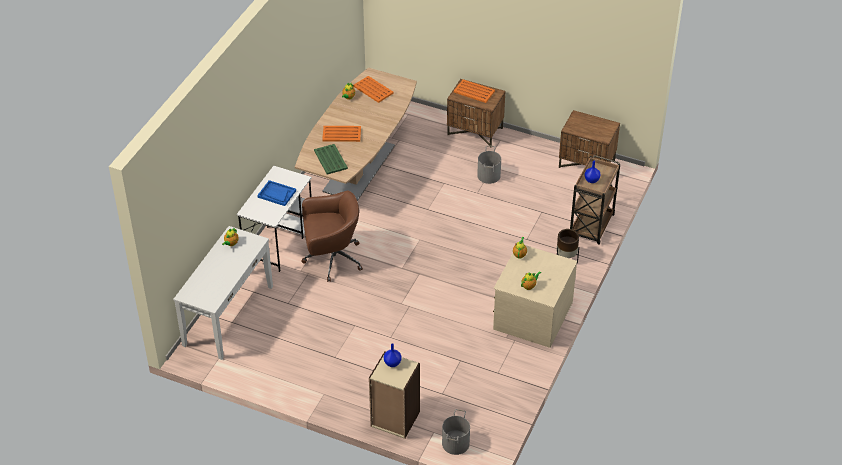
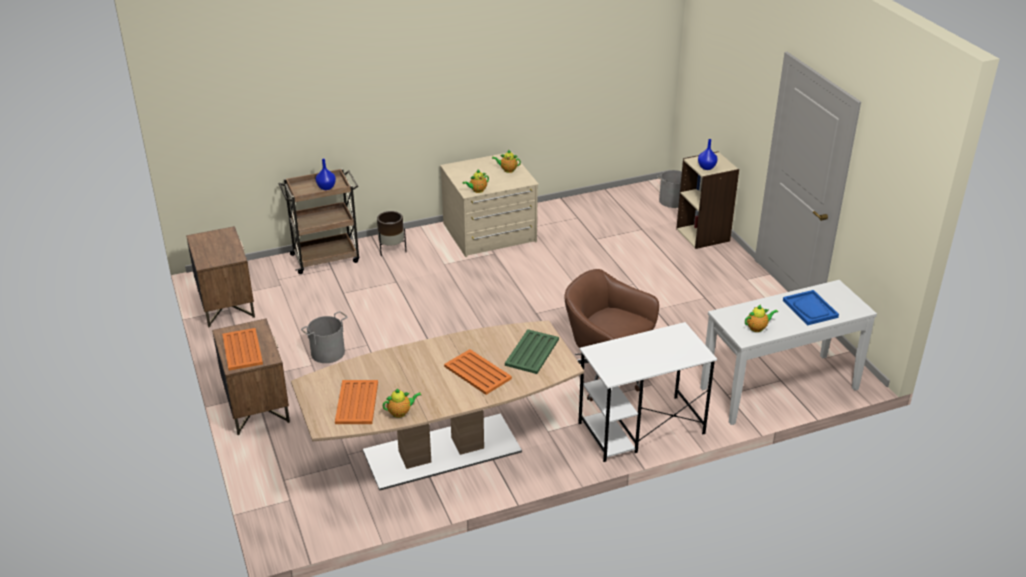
camera: 135 degrees left, 10 degrees down
(276, 194) = (643, 352): blue tray -> blue tray (810, 309)

